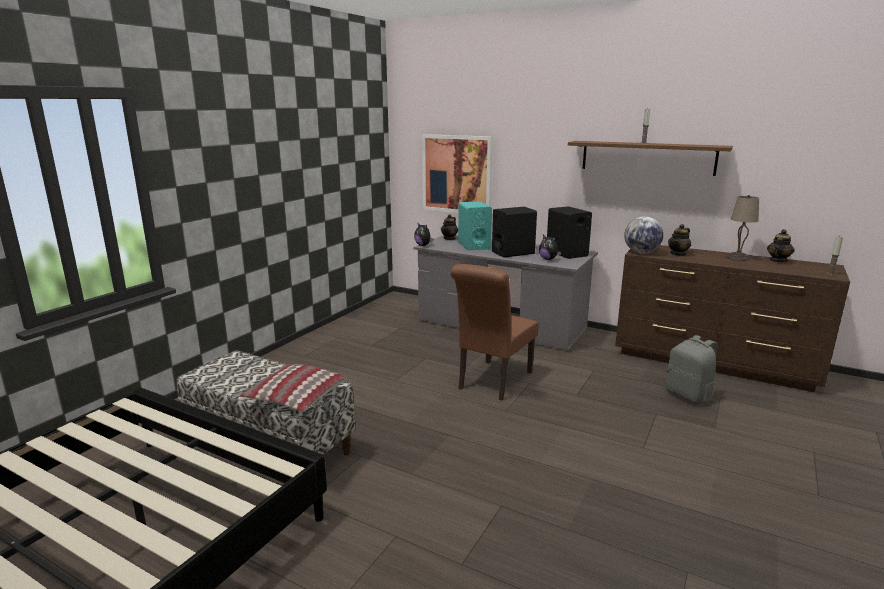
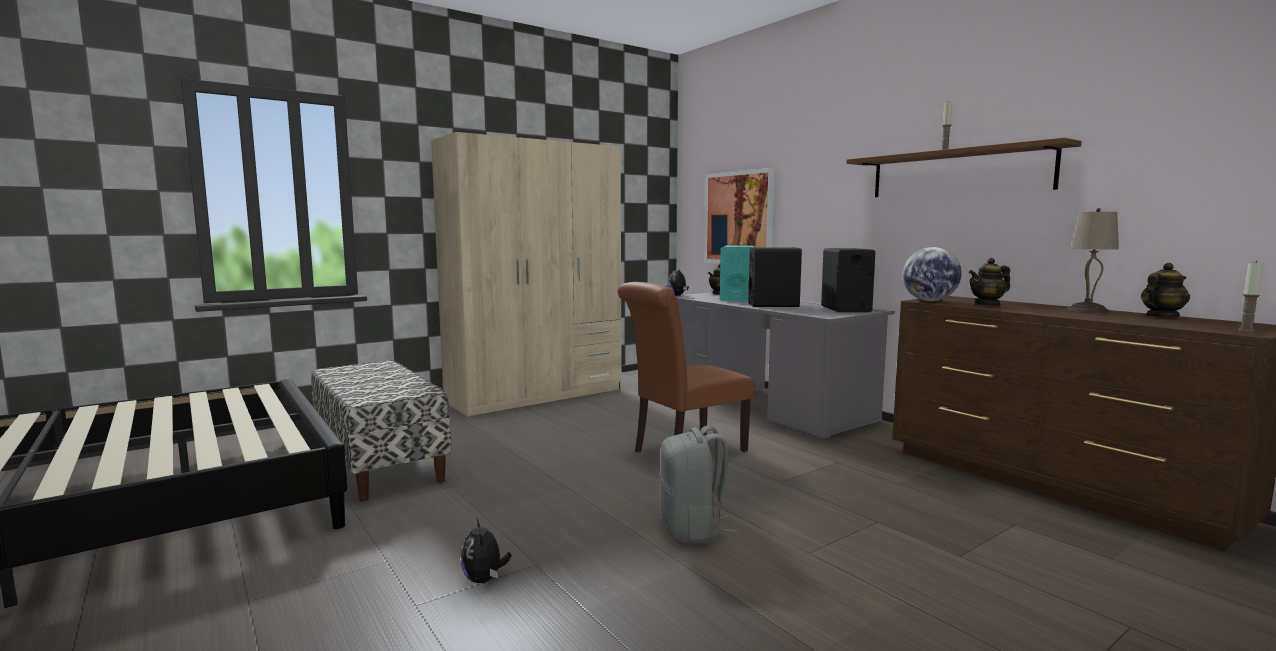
camera: 25 degrees right, 10 degrees down
(295, 398) = (376, 394): pillow -> none
(318, 345) = (536, 395): none -> beige wardrobe
(548, 259) = (808, 311): plush toy -> plush toy (484, 579)
(689, 396) = (959, 512): grey backpack -> grey backpack (692, 530)

